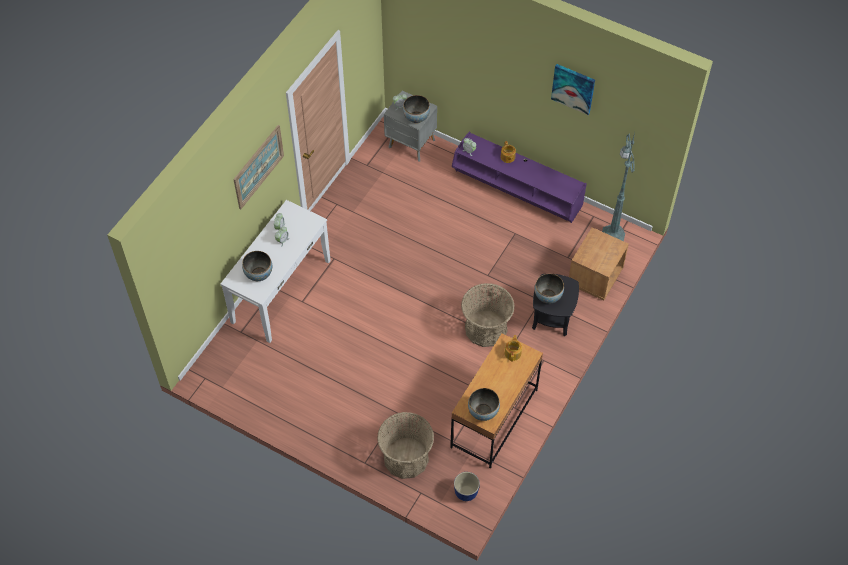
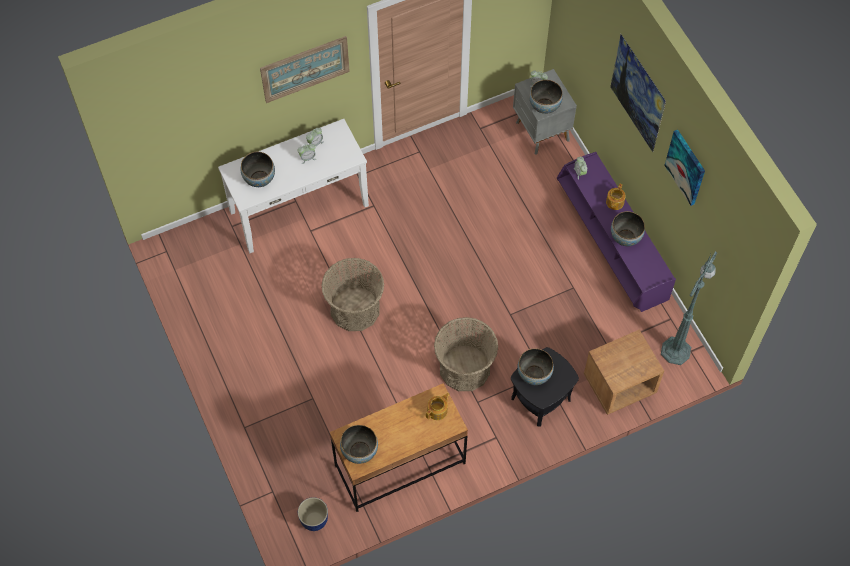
camera: 35 degrees right, 5 degrees up
(406, 458) = (286, 448): basket -> basket (355, 309)
(502, 72) = (634, 106): none -> picture
(533, 176) = (625, 238): none -> bowl

